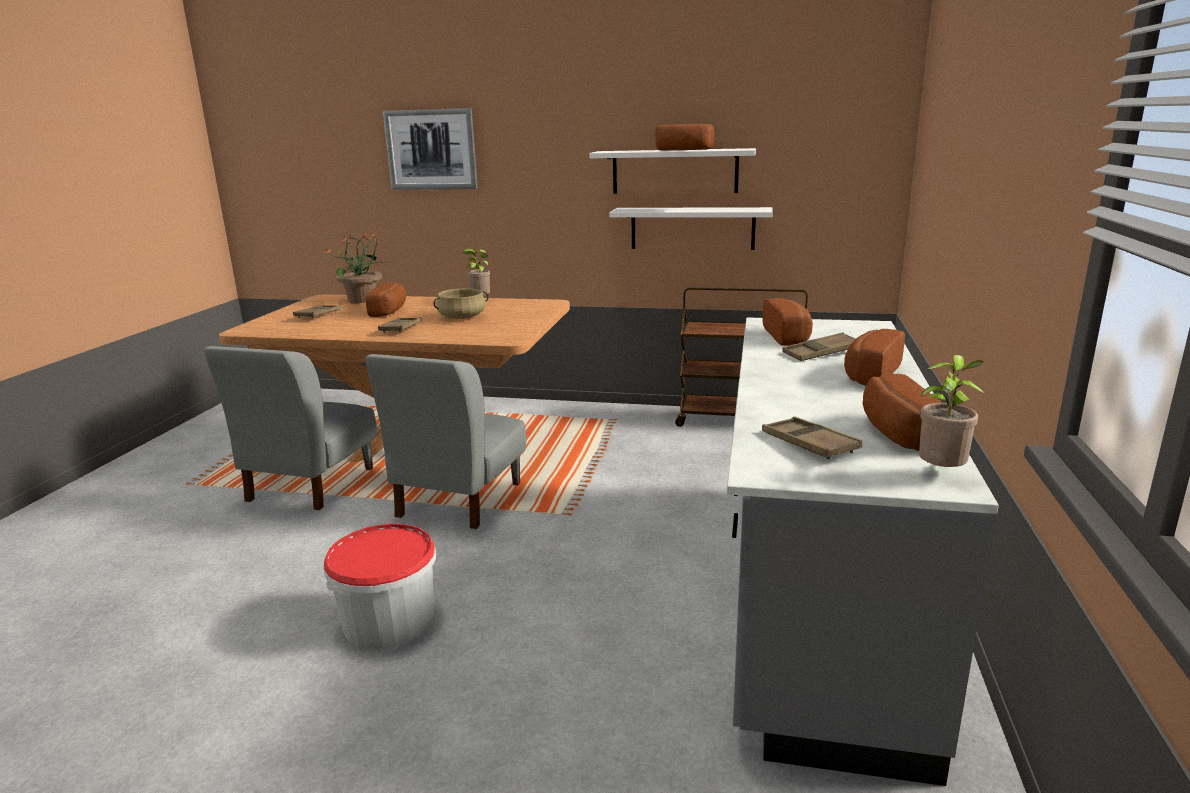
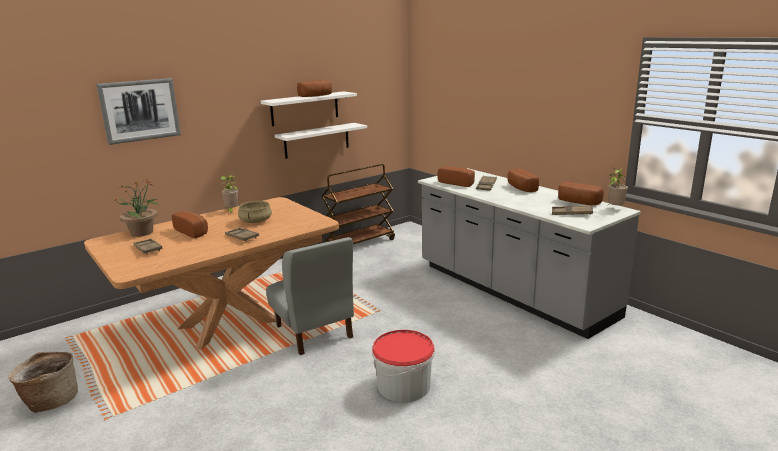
camera: 50 degrees left, 0 degrees up
(203, 449) = (51, 401): none -> basket
(310, 484) = (205, 371): grey chair -> none

